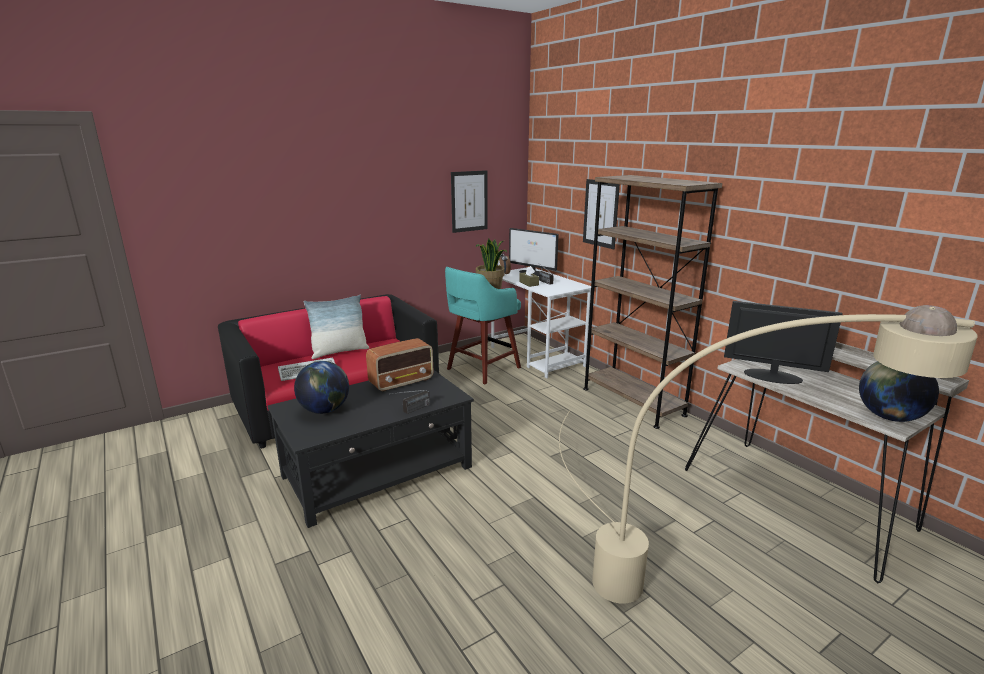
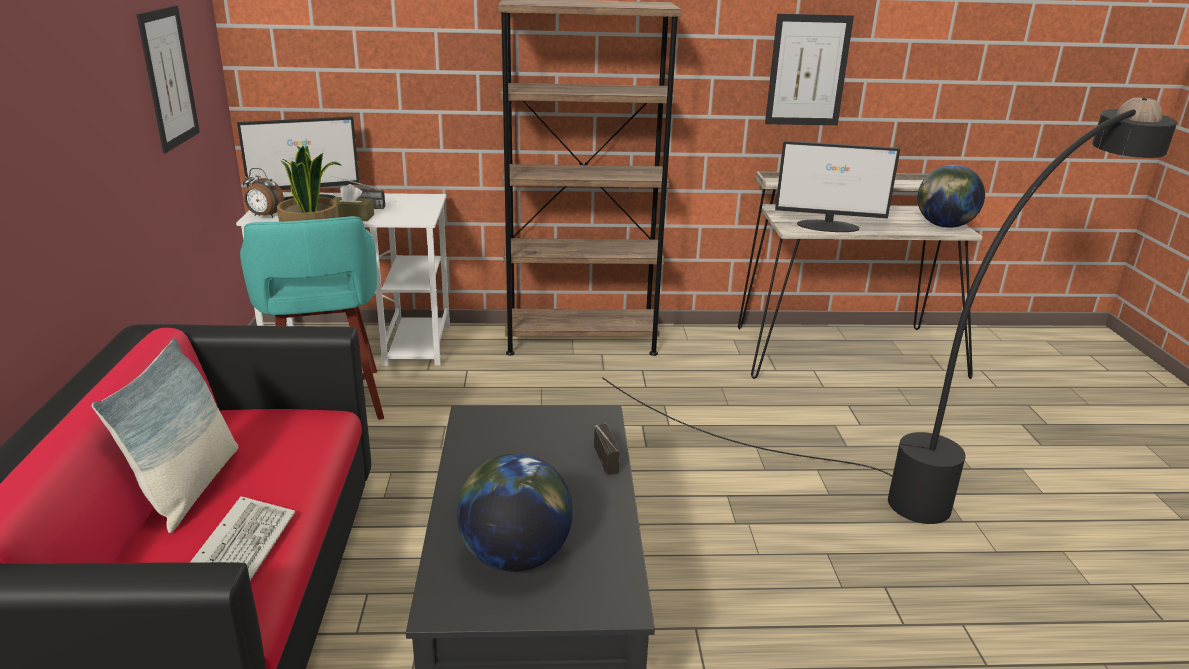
camera: 60 degrees left, 5 degrees up
(402, 382) = (489, 446): radio -> none
(600, 213) = (438, 68): picture -> picture (807, 70)
(683, 582) = (932, 466): beige floor lamp -> black floor lamp
(771, 376) = (829, 226): monitor -> monitor turned 135 degrees counterclockwise

